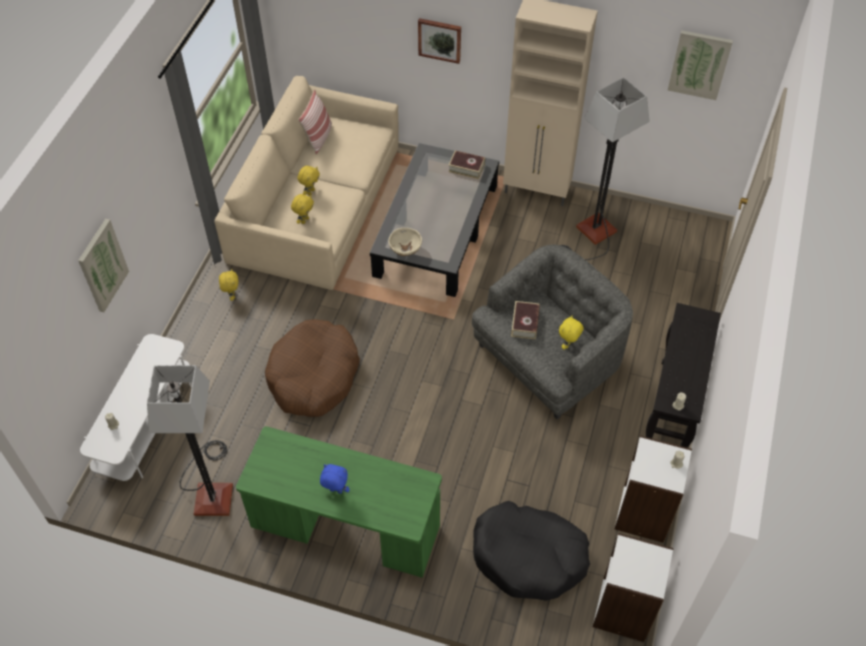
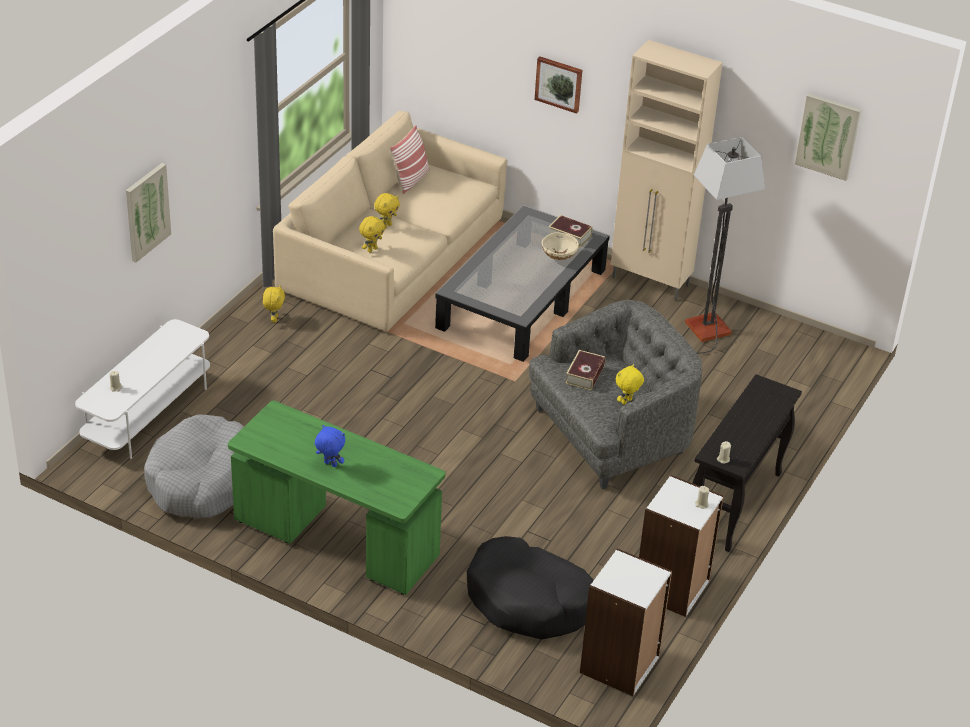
camera: 10 degrees right, 15 degrees down
(211, 488) = (201, 480): floor lamp -> grey dog bed
(313, 376) = (342, 404): brown dog bed -> none
(405, 250) = (475, 297): beige bowl -> beige bowl (558, 257)

